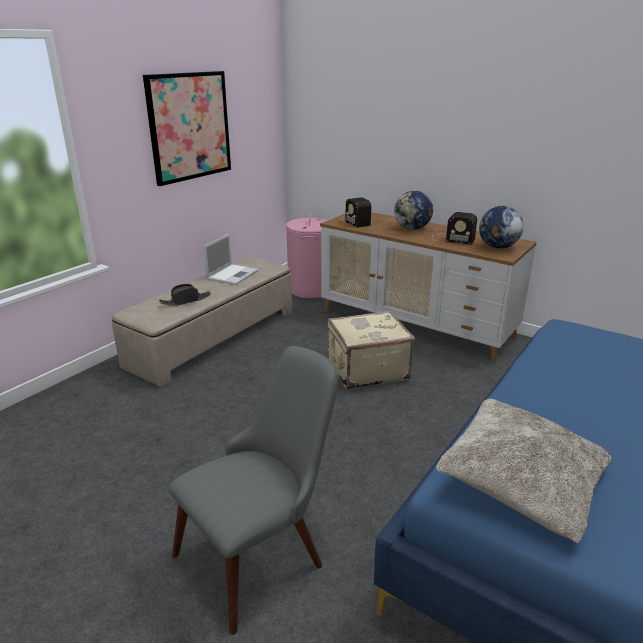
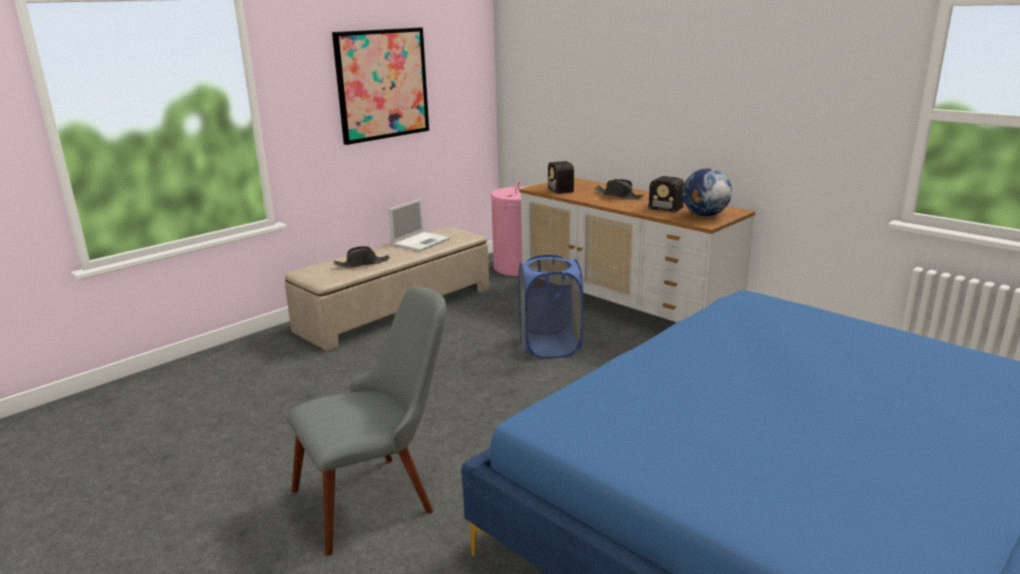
camera: 10 degrees right, 5 degrees down
(366, 369) = (550, 347): beige suitcase -> blue laundry basket
(412, 228) = (619, 196): globe -> black hat
(522, 481) = (608, 417): beige pillow -> none

